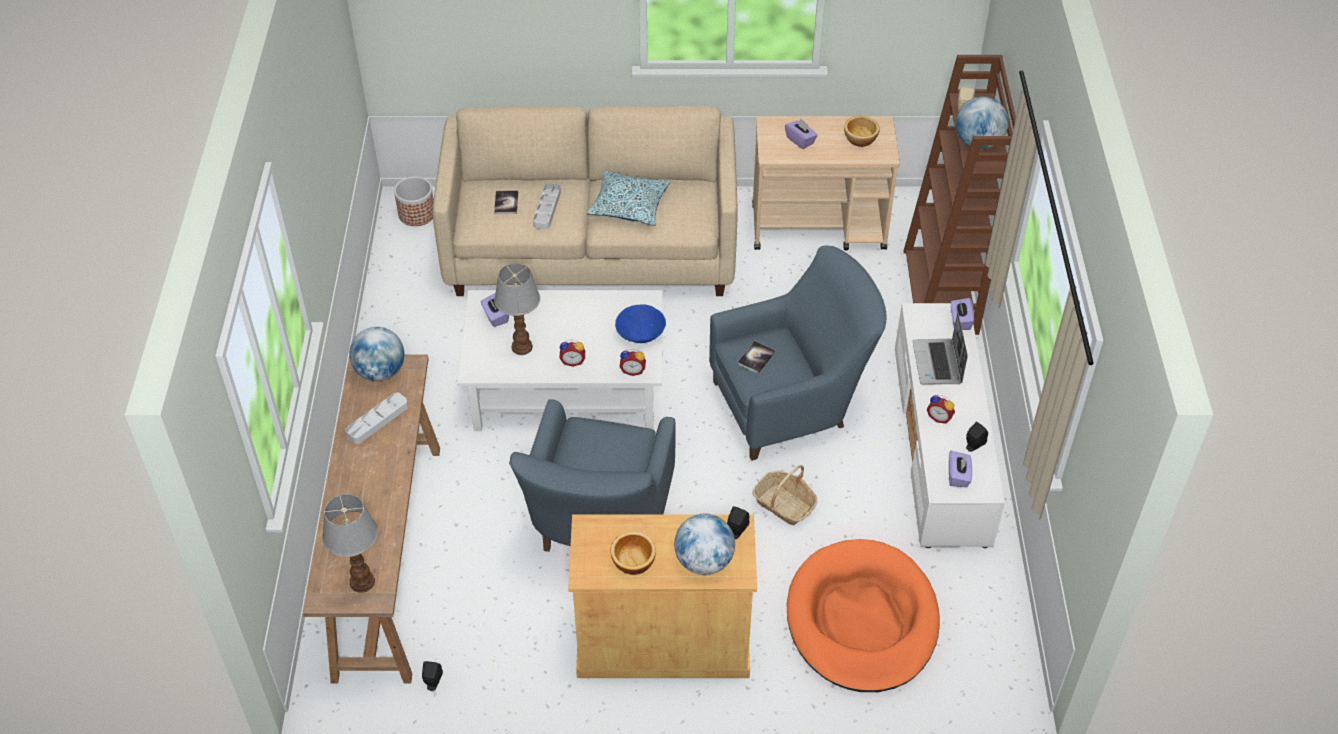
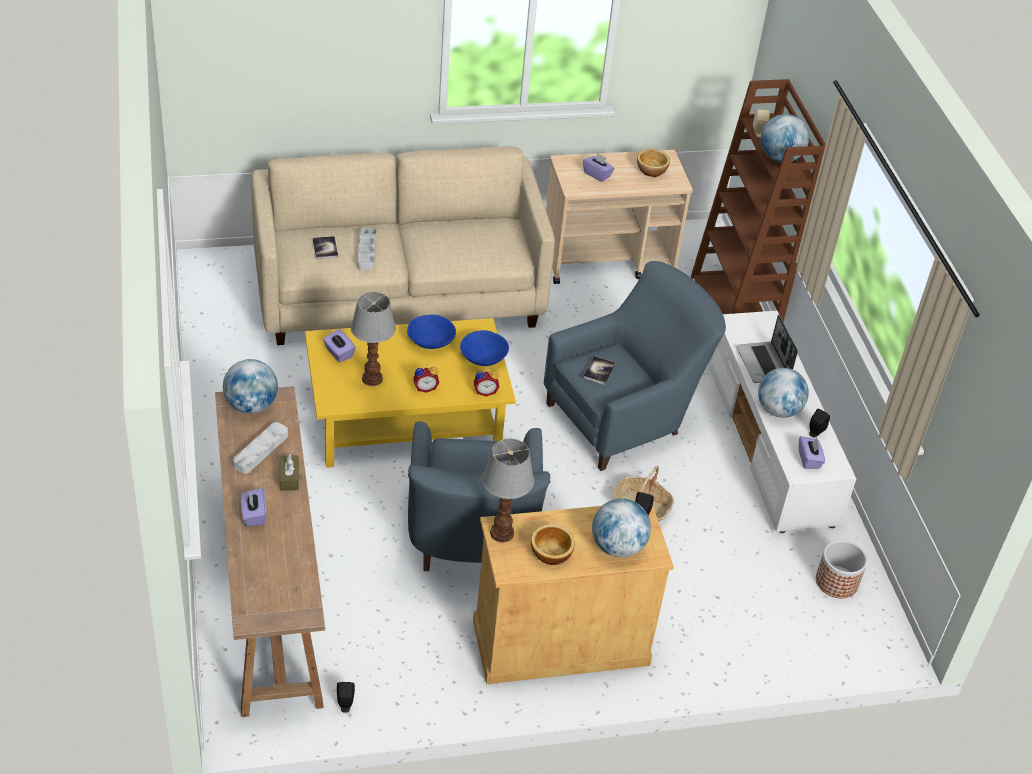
camera: 15 degrees left, 5 degrees down
(363, 582) = (287, 600): table lamp -> table lamp (502, 533)
(397, 452) = (289, 478): none -> brown tissue box
(417, 214) = (218, 272): planter -> planter (836, 582)
(566, 385) = (406, 418): white coffee table -> yellow coffee table
(591, 311) = (430, 342): none -> blue bowl
(629, 205) = (445, 244): pillow -> none
(862, 620) = (740, 602): orange dog bed -> none
(939, 417) = (778, 410): alarm clock -> globe
(960, 321) = (773, 326): purple tissue box -> purple tissue box (254, 515)

